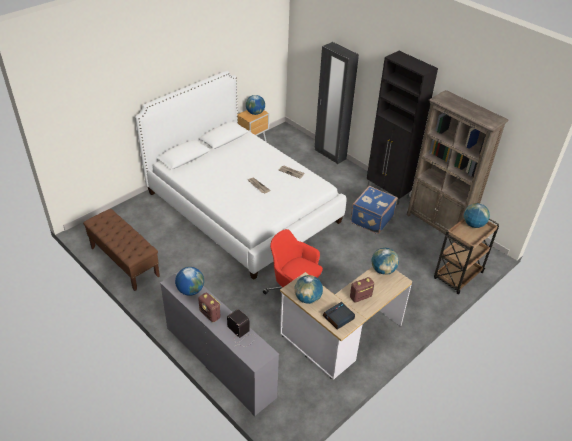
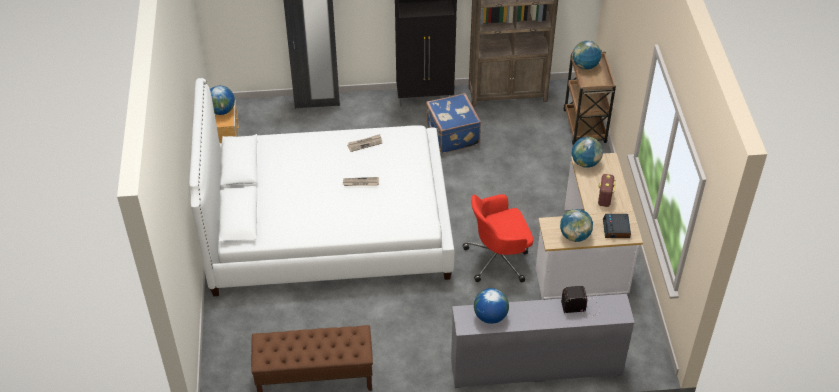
camera: 50 degrees left, 5 degrees up
(210, 314) = (537, 318): radio -> none

